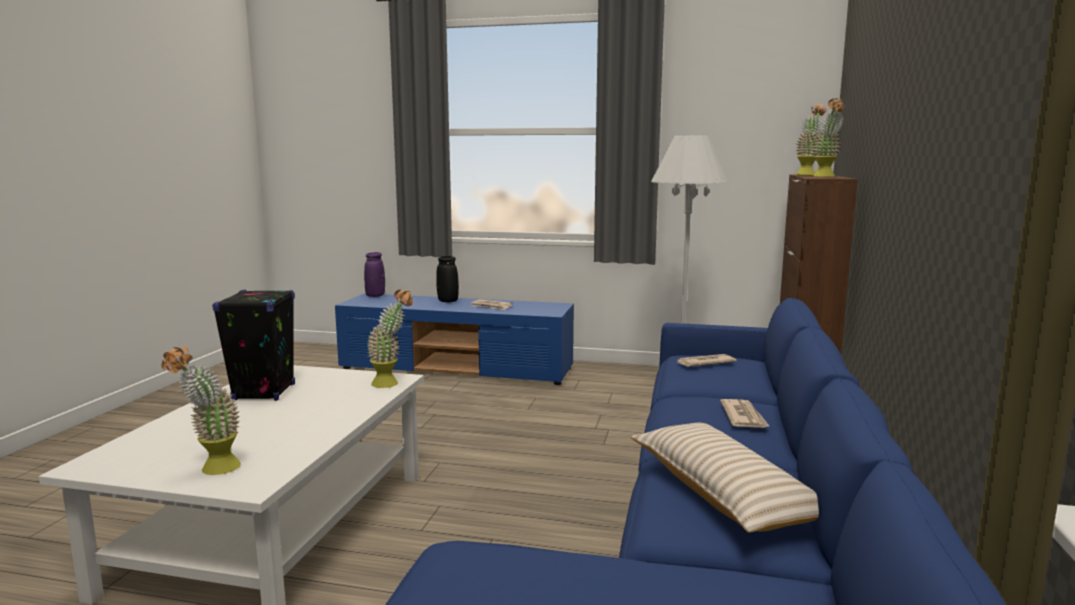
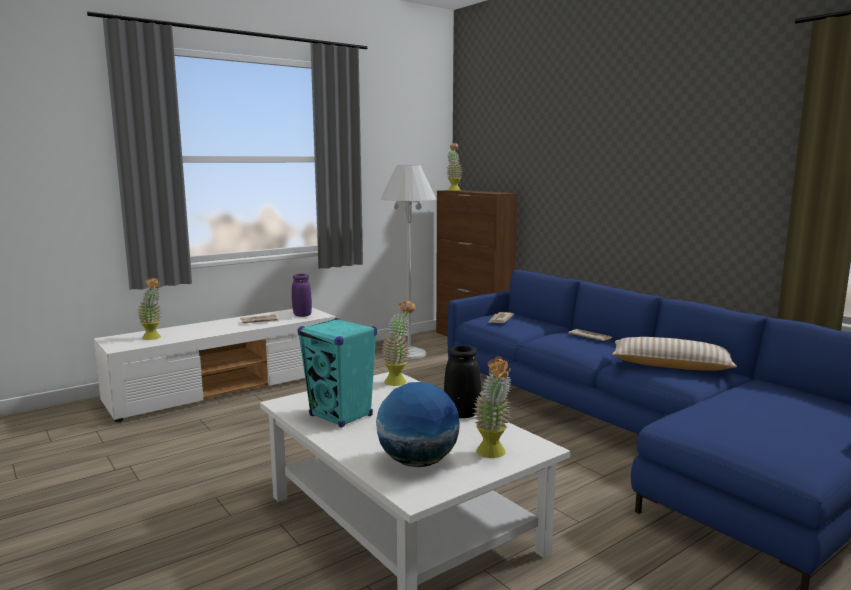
camera: 50 degrees left, 0 degrees up
(168, 446) = (417, 462): none -> globe
(264, 392) = (341, 416): black speaker -> turquoise speaker
(375, 296) = (117, 337): purple vase -> purple vase (302, 315)
(448, 301) = (208, 326): black vase -> black vase (462, 415)
(458, 368) = (227, 388): blue tv stand -> white tv stand
(826, 176) = (482, 191): potted plant -> potted plant (154, 338)

